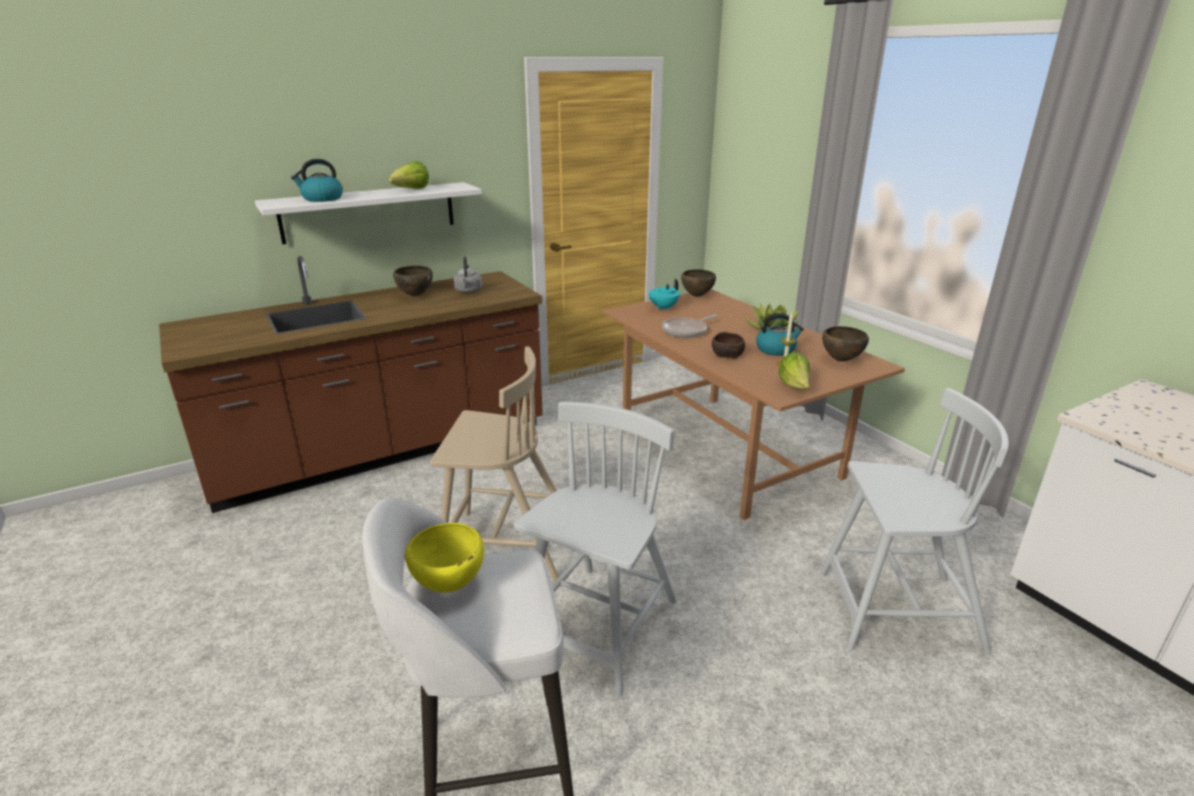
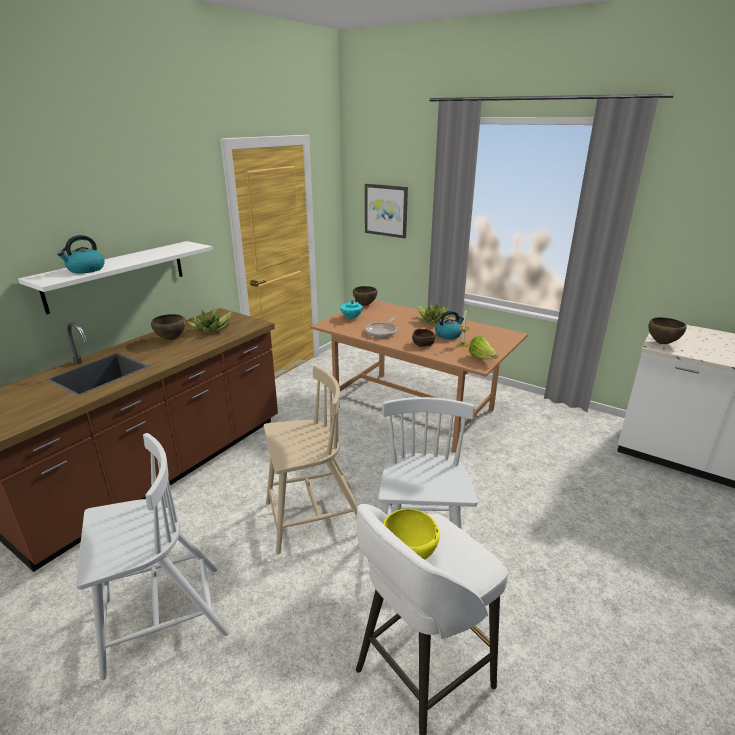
camera: 25 degrees left, 0 degrees up
(411, 190) = (154, 252): lettuce -> none
(468, 291) = (213, 329): grey kettle -> potted plant
(762, 168) = (386, 210): none -> picture
(840, 360) = (490, 335): brown bowl -> brown bowl (662, 343)
(895, 611) = (572, 484): white chair -> white chair (161, 619)

